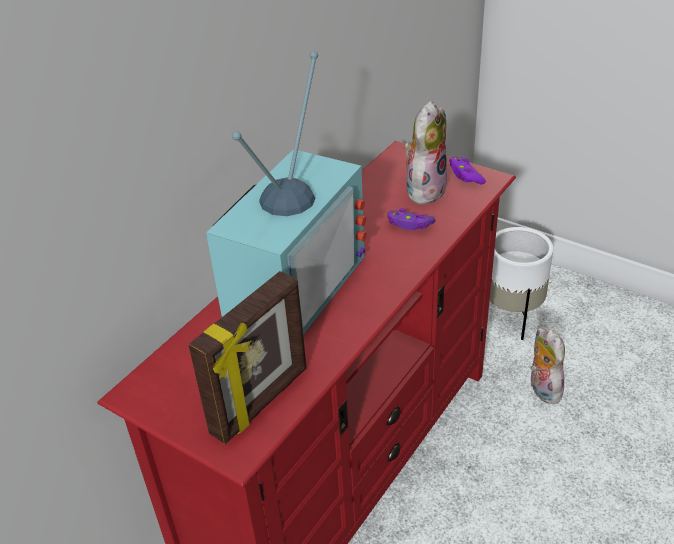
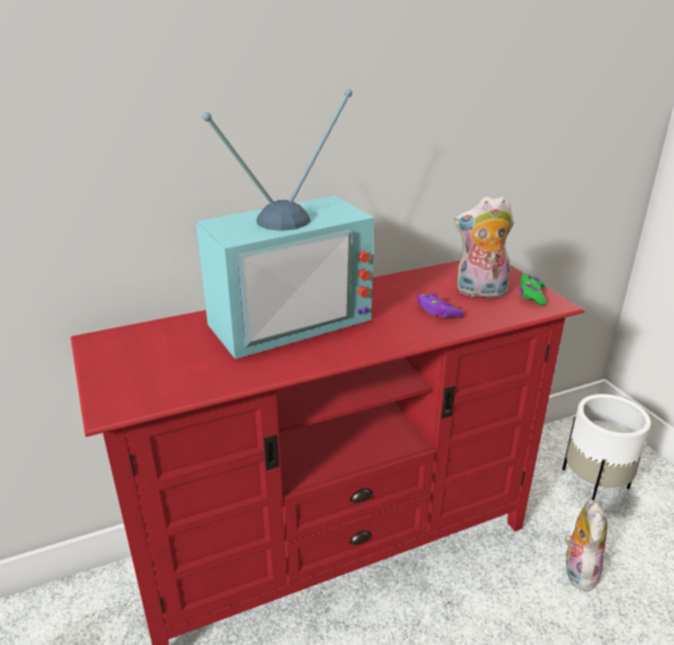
camera: 30 degrees right, 10 degrees down
(261, 402) = (169, 384): picture frame -> none
(424, 189) = (480, 292): plush toy -> plush toy turned 150 degrees counterclockwise
(465, 175) = (531, 294): purple game controller -> green game controller

